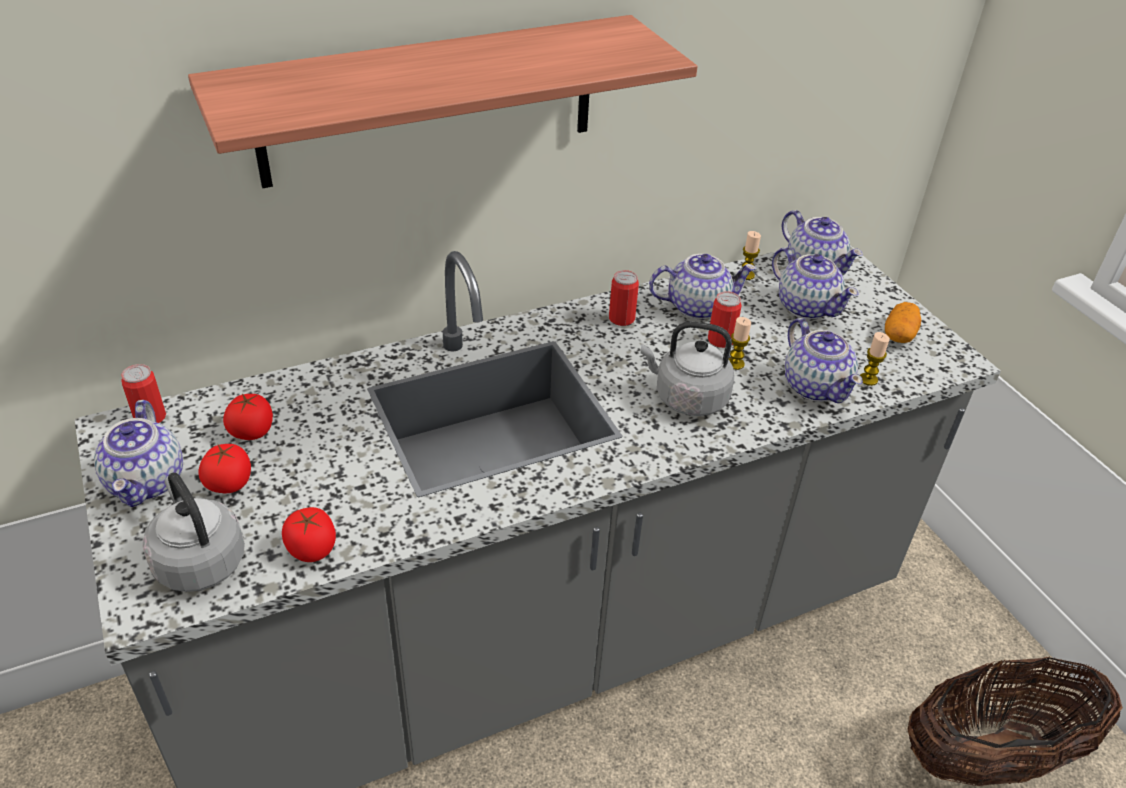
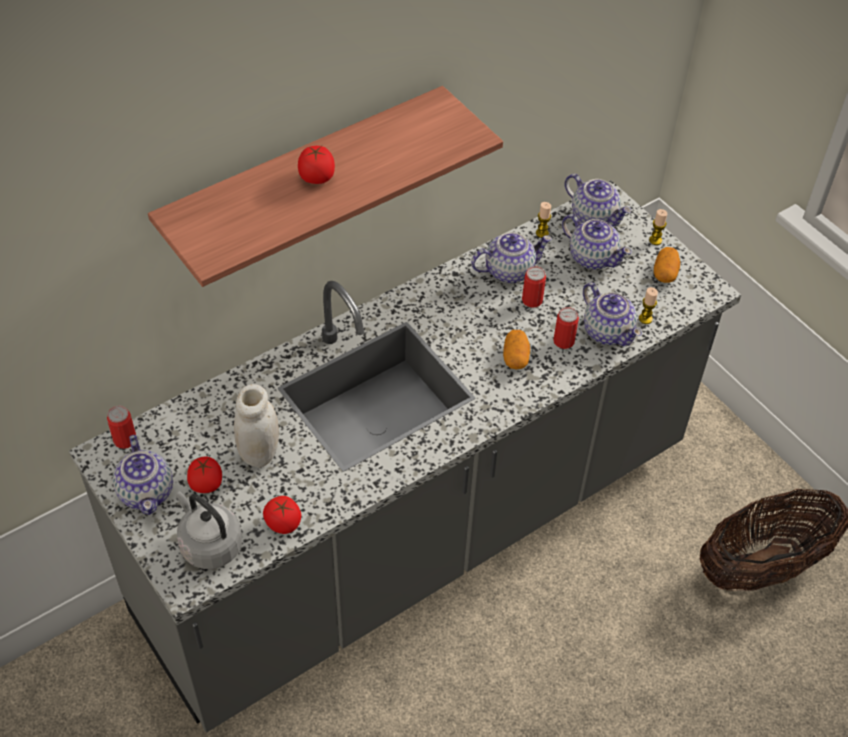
camera: 10 degrees left, 10 degrees up
(252, 431) = (205, 439): tomato -> tomato (316, 177)
(314, 458) = (259, 453): none -> white jar
(621, 318) = (453, 292): can -> can (563, 341)
(687, 398) = (515, 357): grey kettle -> potato
(735, 364) = (546, 320): candle -> candle (655, 240)

